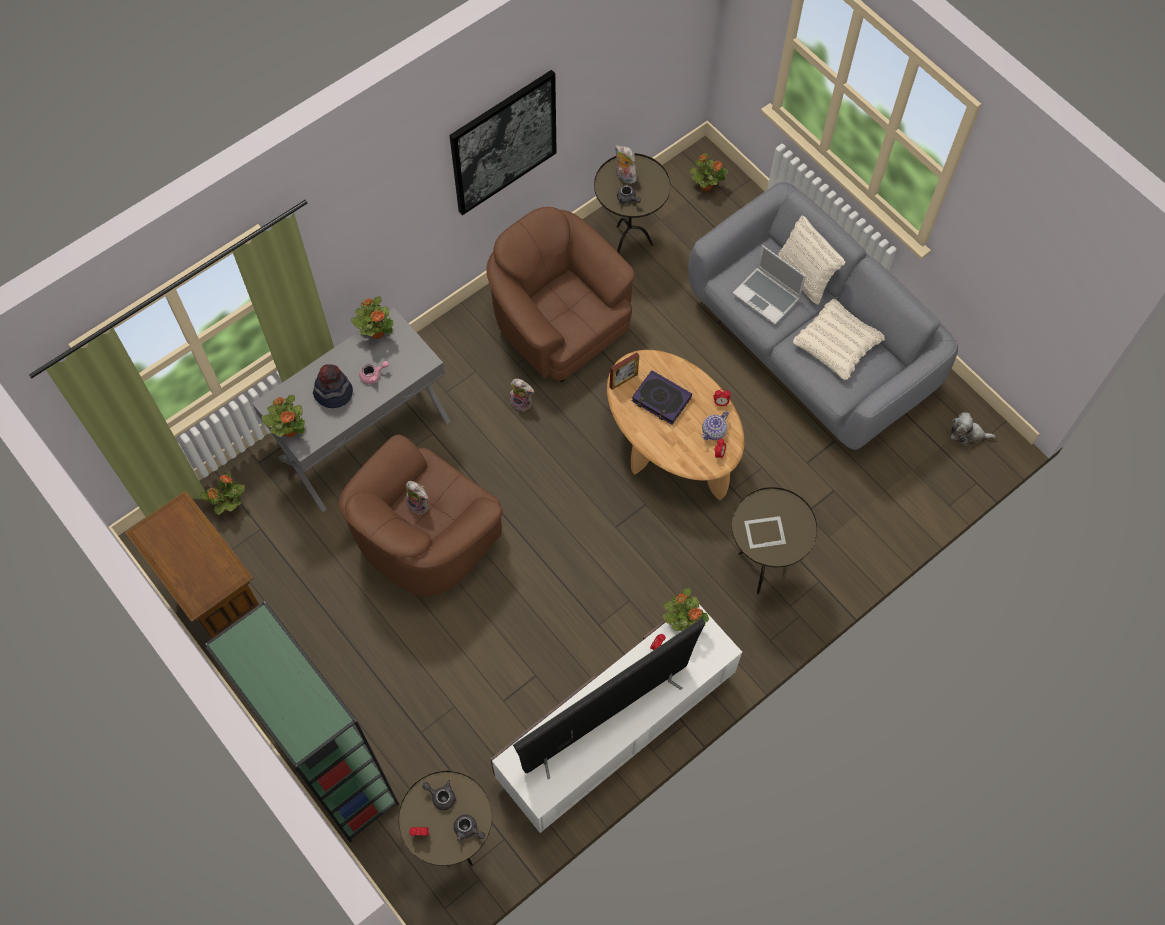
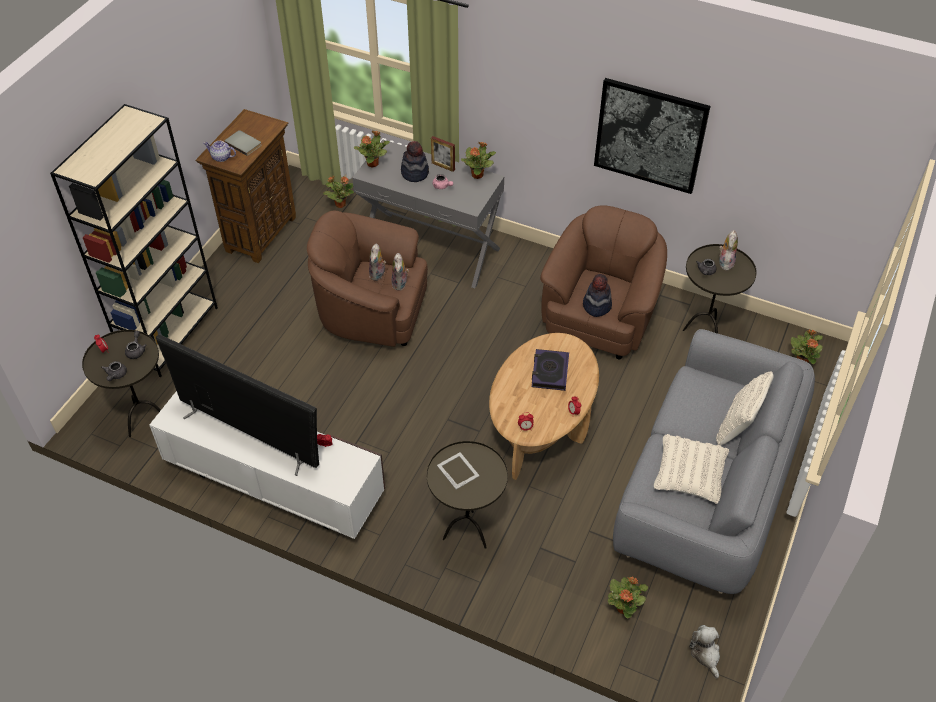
camera: 65 degrees right, 15 degrees down
(198, 554) = (244, 143): none -> grey book
(335, 772) = (170, 334): green bookcase -> beige bookcase
(522, 401) = (518, 322): plush toy -> plush toy (400, 284)
(583, 317) = (596, 305): none -> hat
(623, 380) = (550, 342): picture frame -> picture frame (443, 166)
(683, 622) = (355, 455): potted plant -> potted plant (623, 607)
(714, 431) = (544, 417): teapot -> teapot (221, 157)
(767, 296) = (698, 406): laptop -> none

